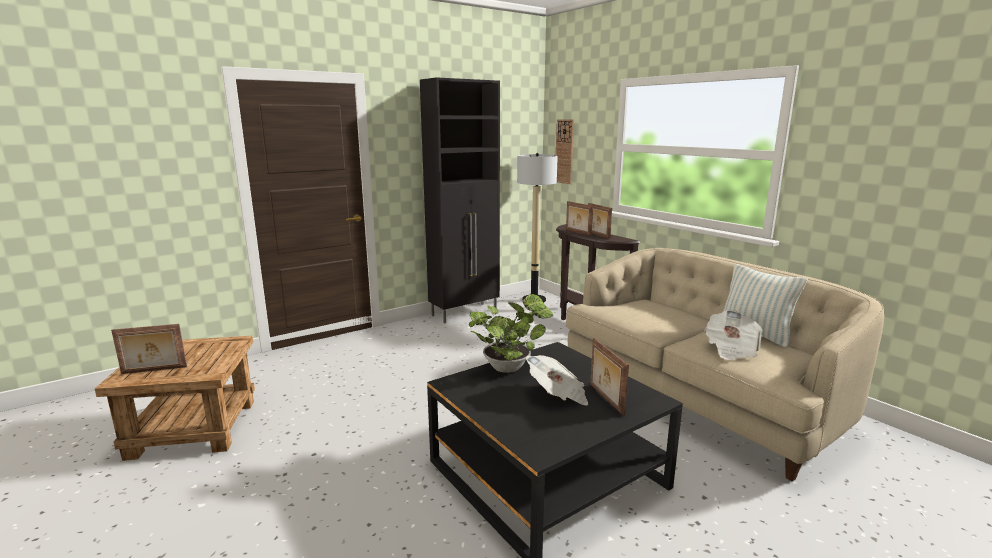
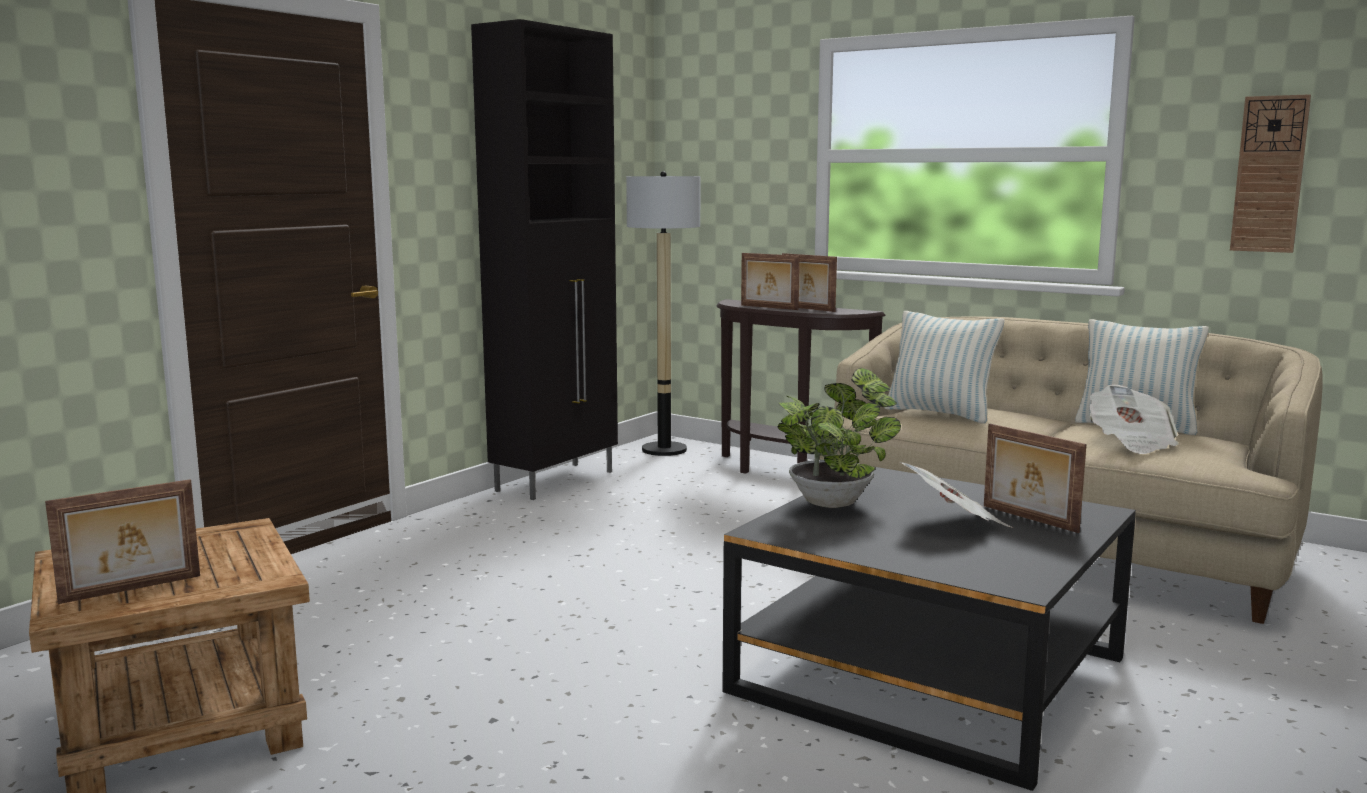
camera: 20 degrees left, 5 degrees down
(564, 151) = (705, 170): wall clock -> wall clock (1269, 174)
(637, 310) = (940, 414): none -> pillow

